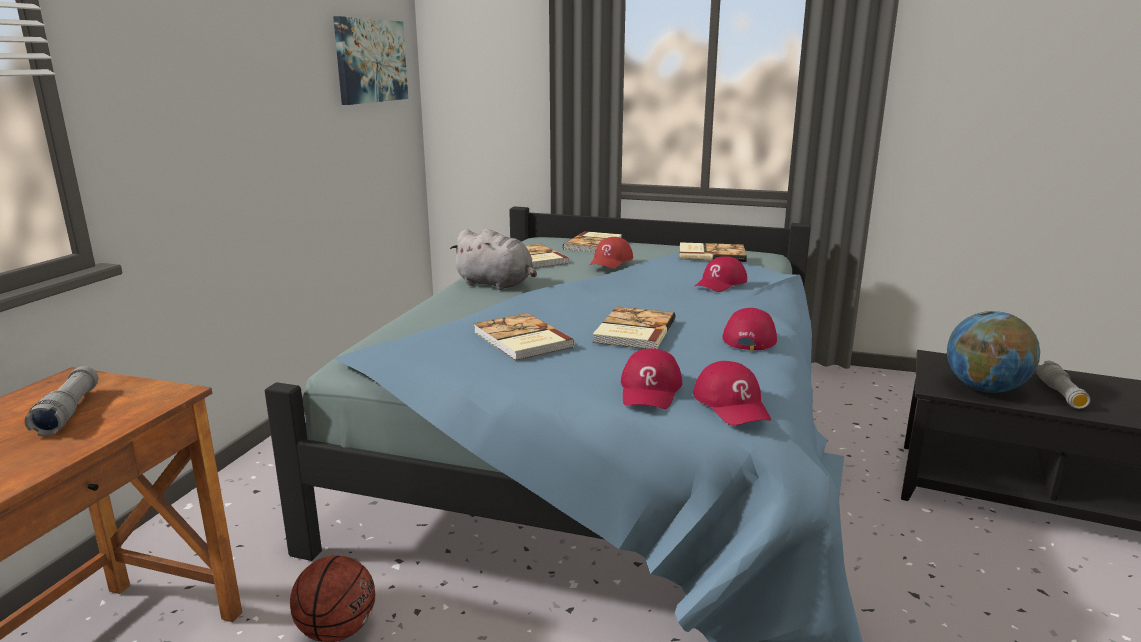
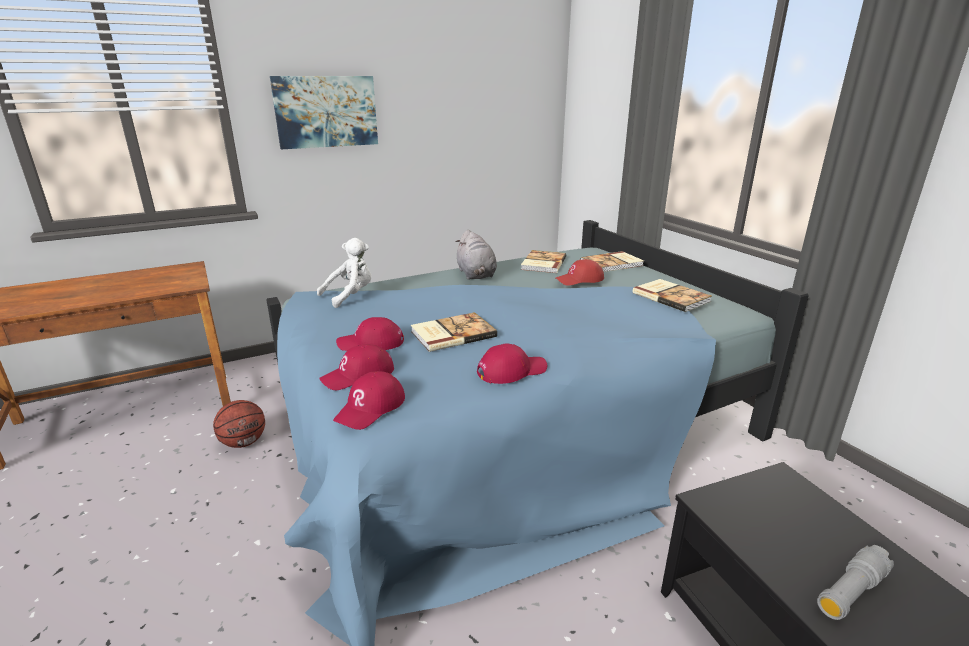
camera: 45 degrees right, 5 degrees up
(69, 412) = (156, 280): grey flashlight -> none
(370, 61) = (503, 97): picture -> picture (326, 111)
(427, 338) = (350, 296): none -> white plush toy
(521, 340) = (383, 314): book -> none
(720, 283) = (610, 322): red cap -> red cap (371, 343)
(984, 389) = (762, 532): globe -> none

